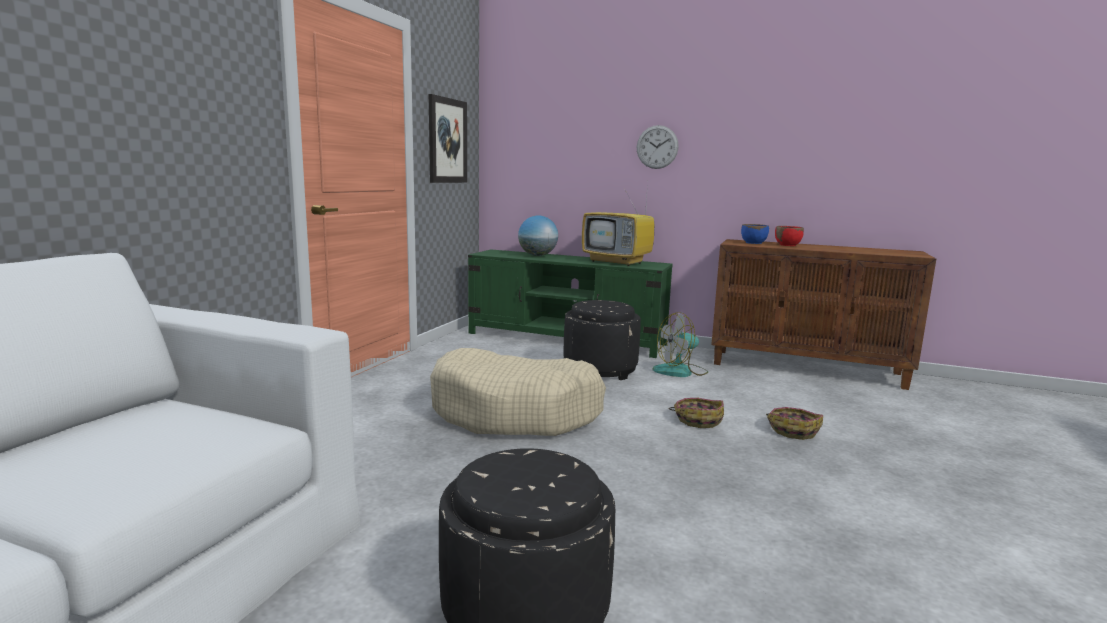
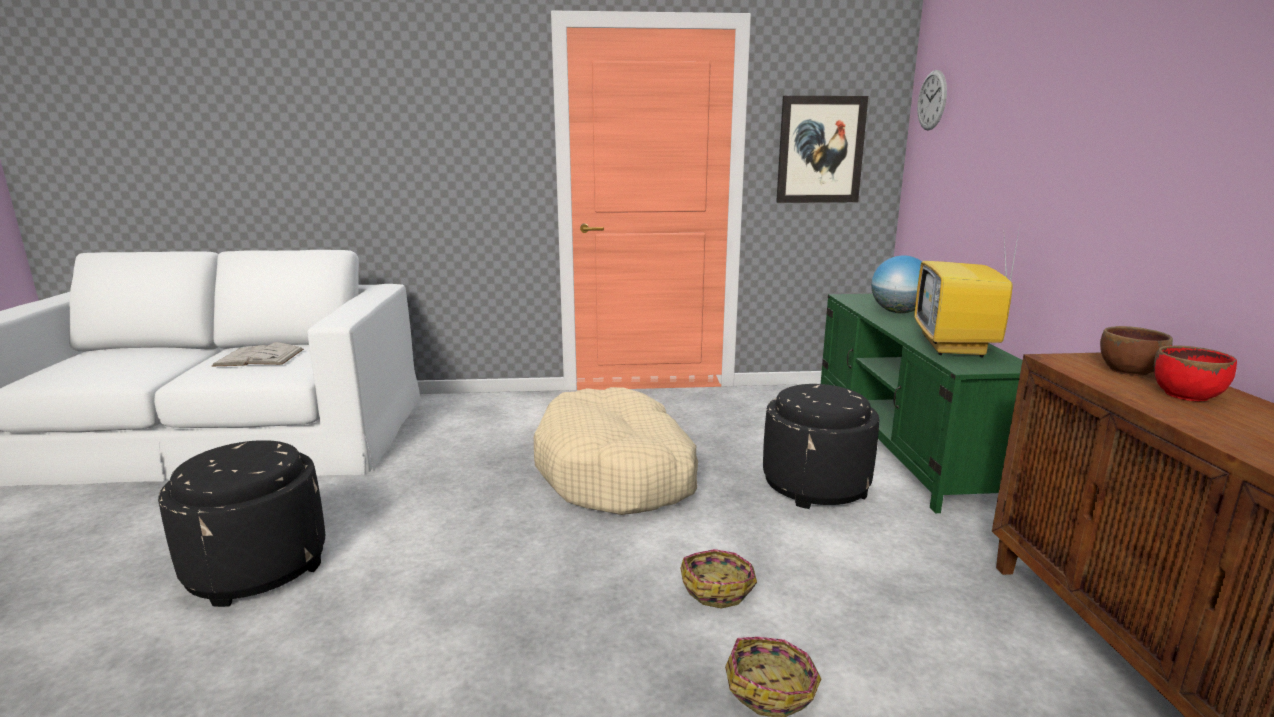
camera: 65 degrees right, 5 degrees up
(124, 441) = (259, 357): none -> white book
(657, 147) = (1069, 155): wall clock -> wall clock (932, 100)
(680, 371) = (905, 543): fan -> none
(753, 243) = (1128, 370): blue bowl -> brown bowl

